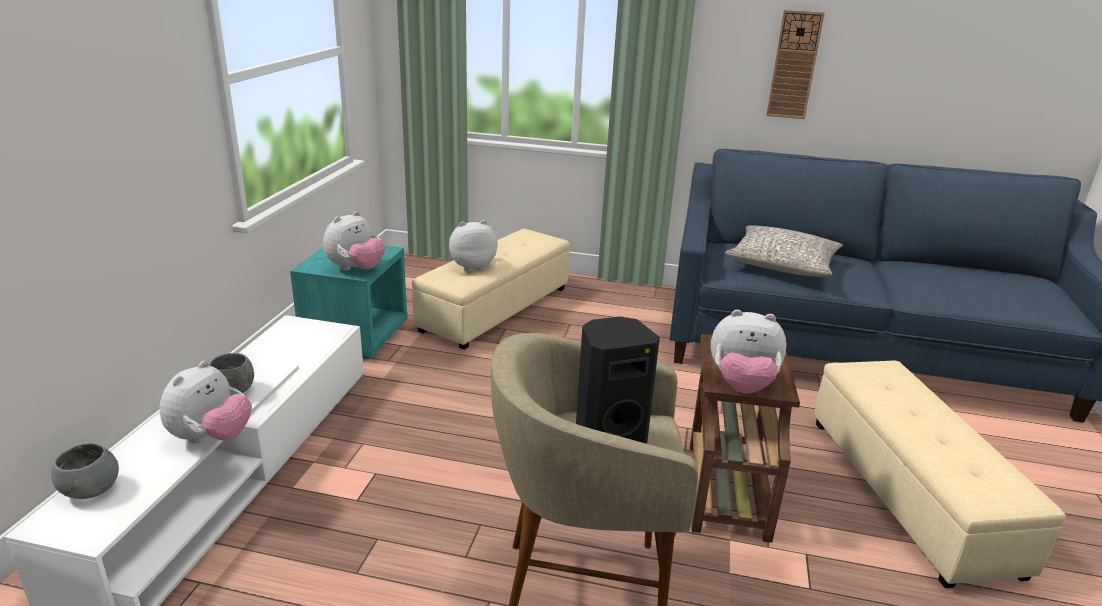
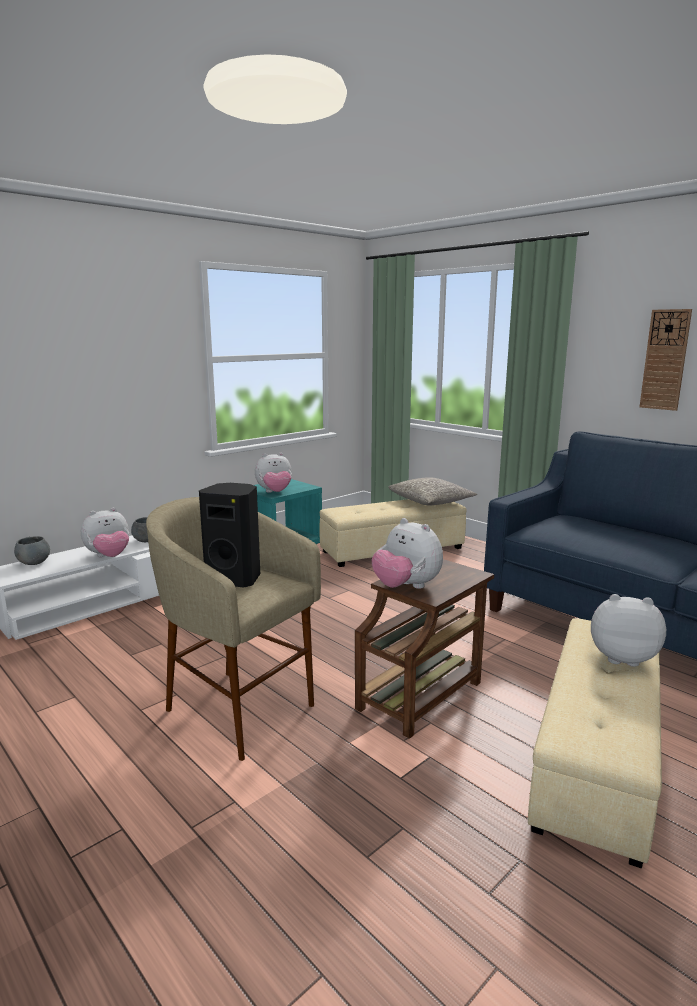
camera: 35 degrees right, 10 degrees down
(471, 266) = (367, 508): plush toy -> plush toy (621, 657)
(782, 264) = (594, 533): grey pillow -> grey pillow (431, 501)

